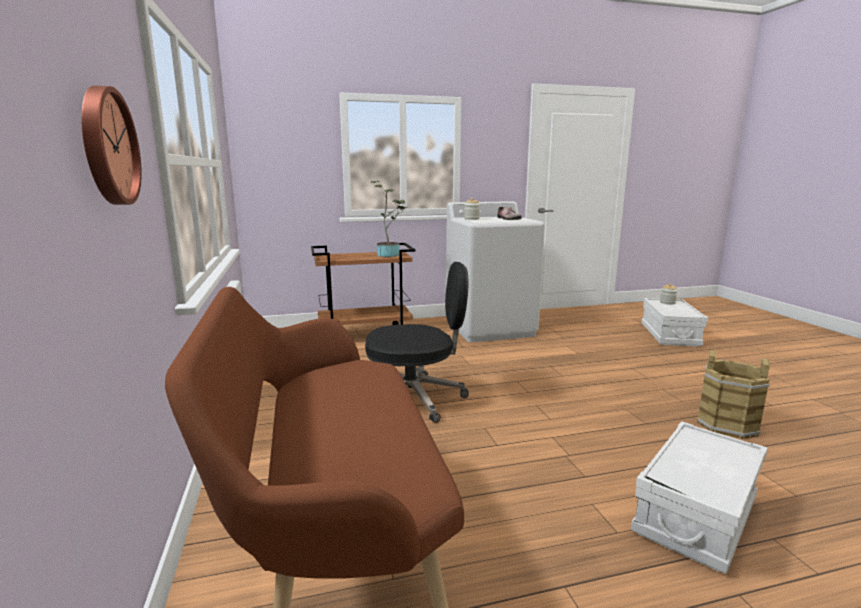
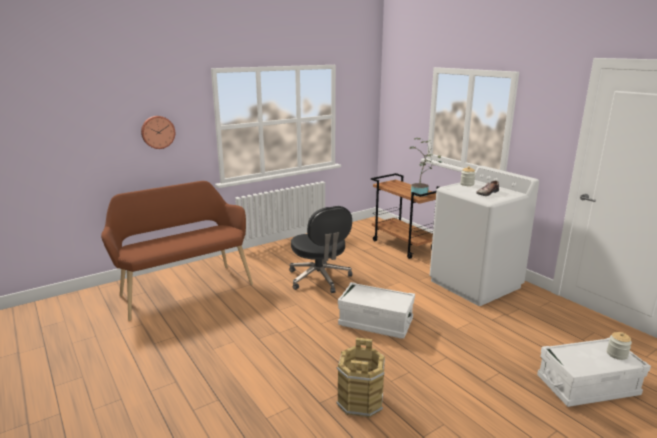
camera: 70 degrees right, 5 degrees up
(696, 515) = (232, 374): white storage box -> white storage box (375, 322)

